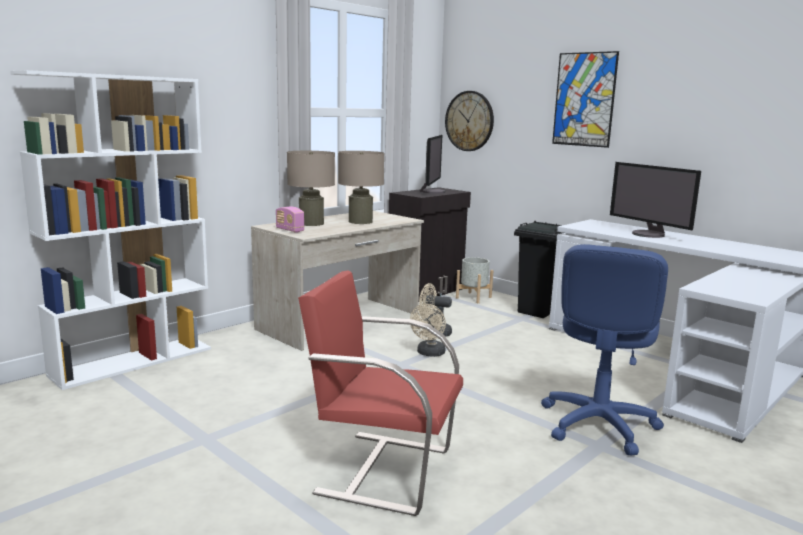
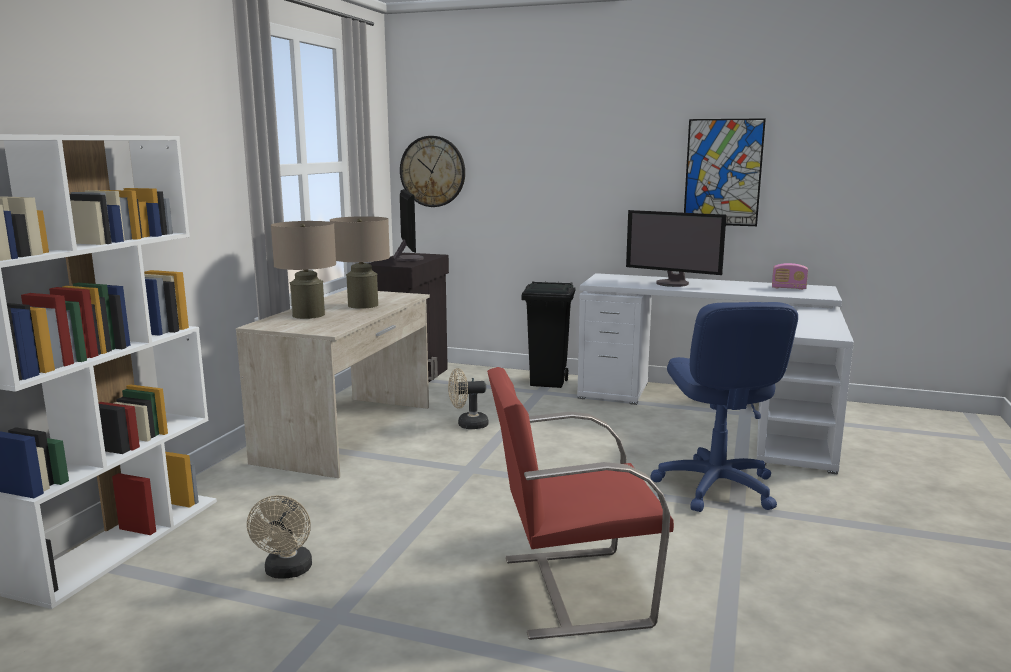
camera: 25 degrees left, 0 degrees up
(290, 230) = (297, 327): radio -> radio (788, 288)
(429, 353) = (487, 450): beige fan -> beige fan (287, 572)
(473, 297) = (468, 377): grey planter -> none
(584, 99) = (576, 144): picture -> picture (723, 172)

